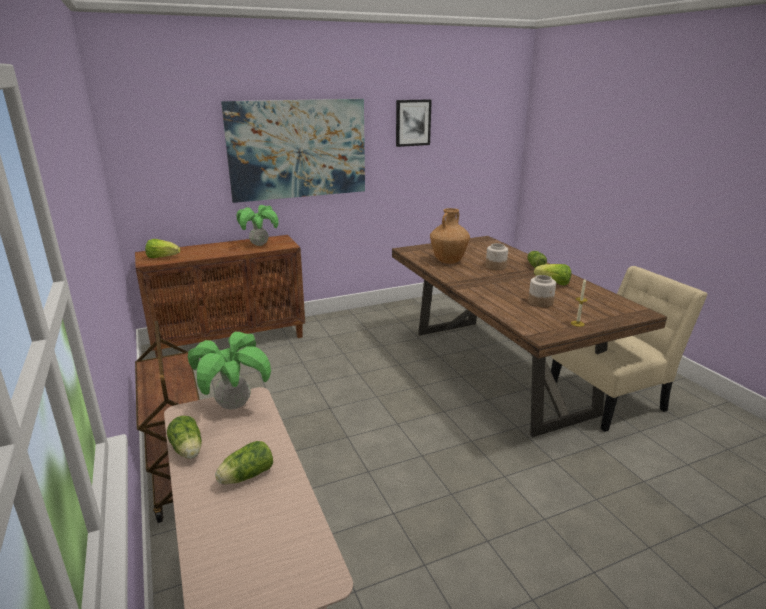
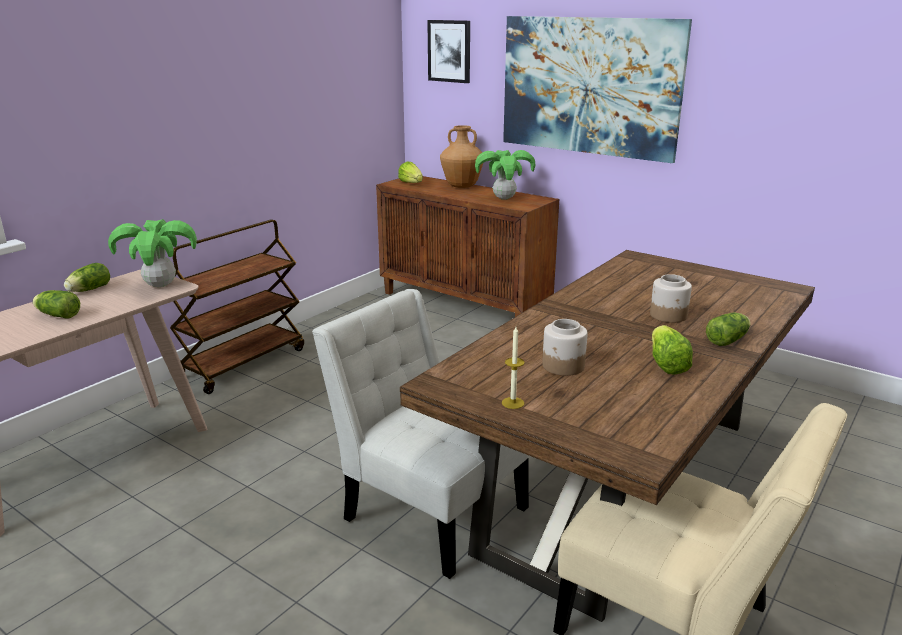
camera: 60 degrees right, 0 degrees up
(412, 123) = (778, 64): picture -> picture (449, 51)
(448, 262) = (632, 286): brown vase -> brown vase (462, 187)
(478, 437) = (428, 508): none -> white chair

